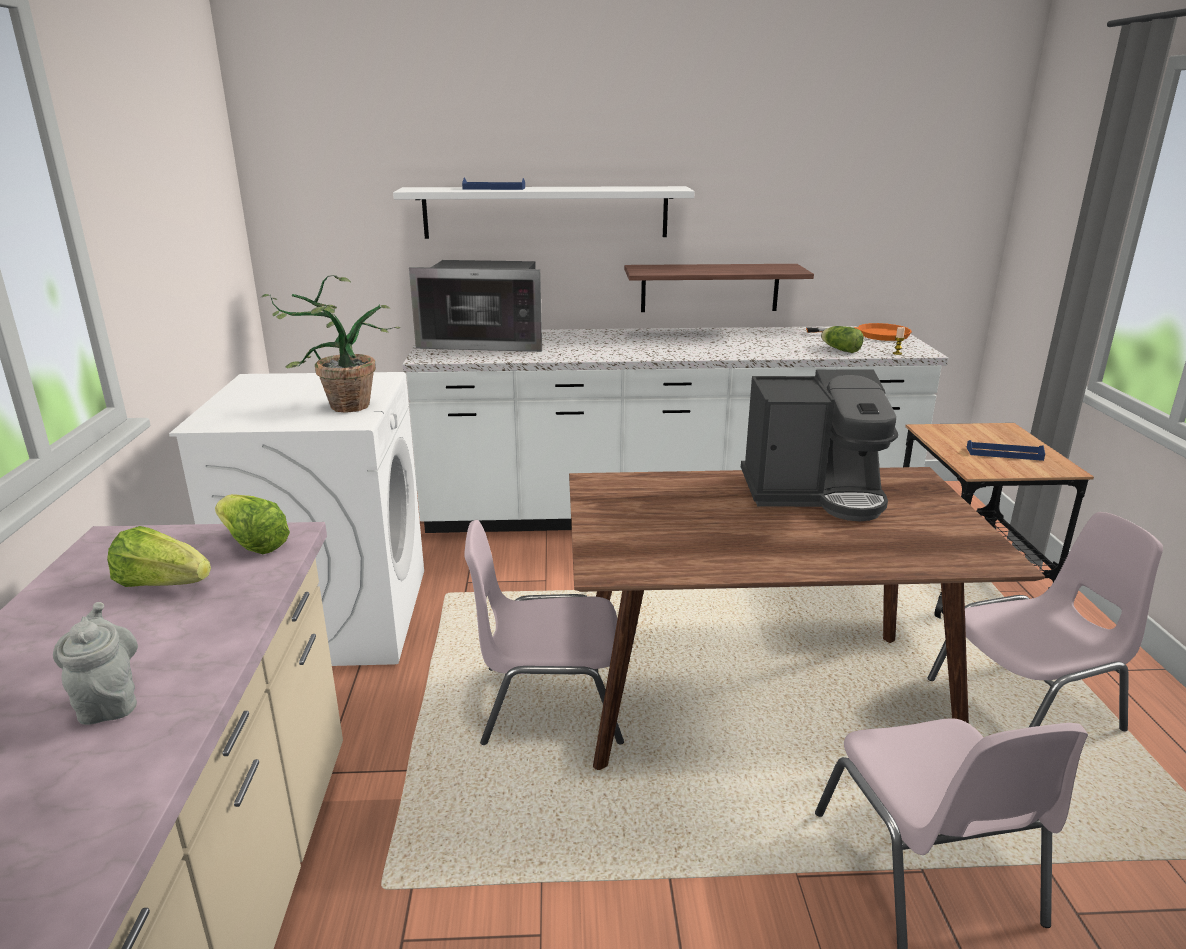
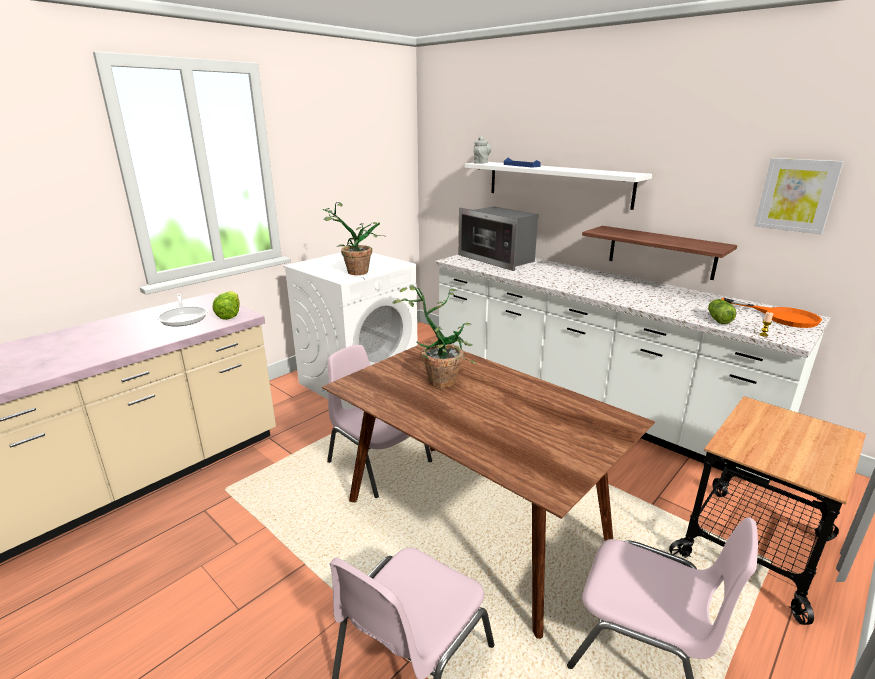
camera: 45 degrees right, 0 degrees up
(108, 701) = (104, 344): grey teapot -> grey teapot (481, 163)
(162, 584) = (184, 317): lettuce -> frying pan
(685, 510) = (441, 378): none -> potted plant
(814, 494) = (530, 401): coffee machine -> none
(850, 198) = (797, 195): none -> picture
(1004, 453) = (788, 448): blue tray -> none

